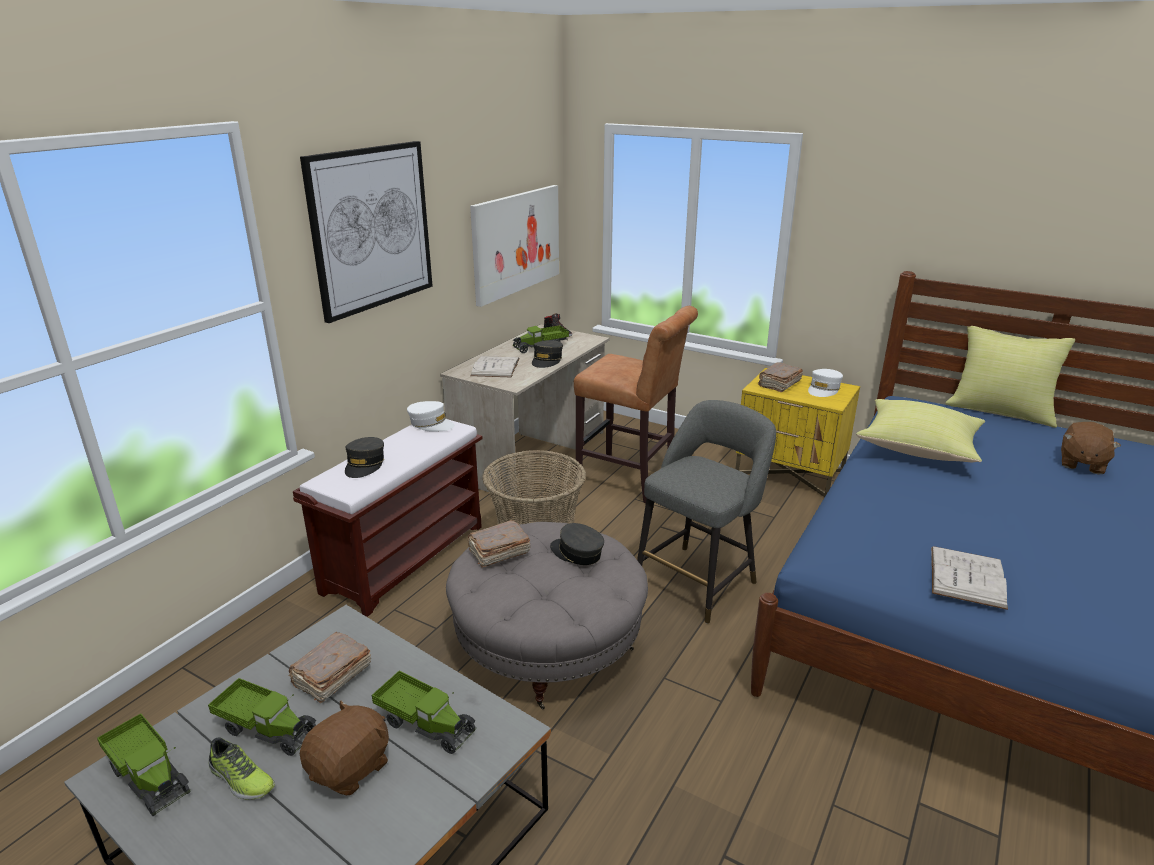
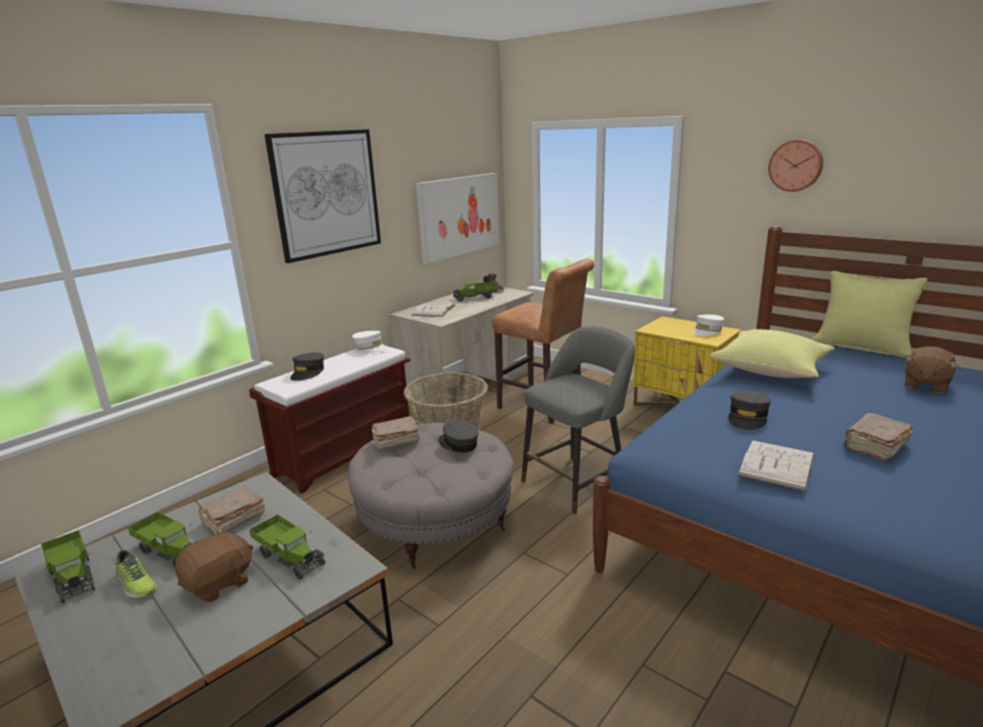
camera: 10 degrees right, 5 degrees down
(547, 360) = (476, 306): grey cap -> grey cap (747, 418)
(779, 384) = (669, 327): brown book -> brown book (874, 446)
(934, 203) = (796, 165): none -> wall clock

